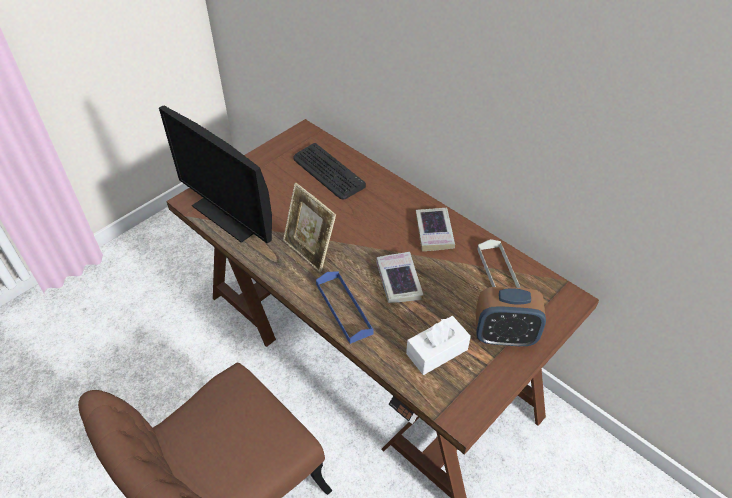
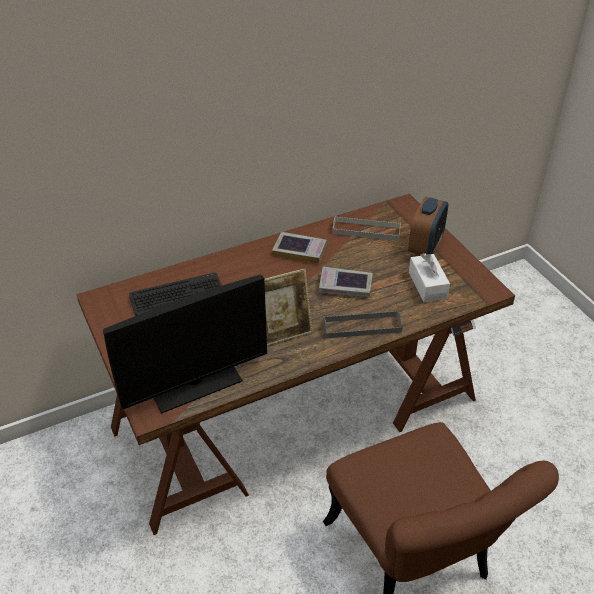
camera: 70 degrees left, 5 degrees down
(344, 308) = (362, 327): blue tray -> grey tray

